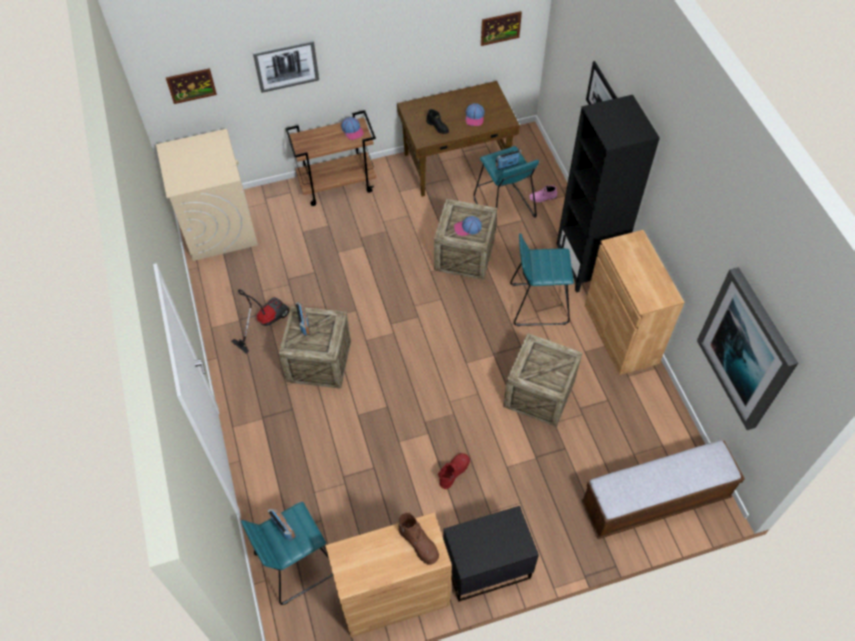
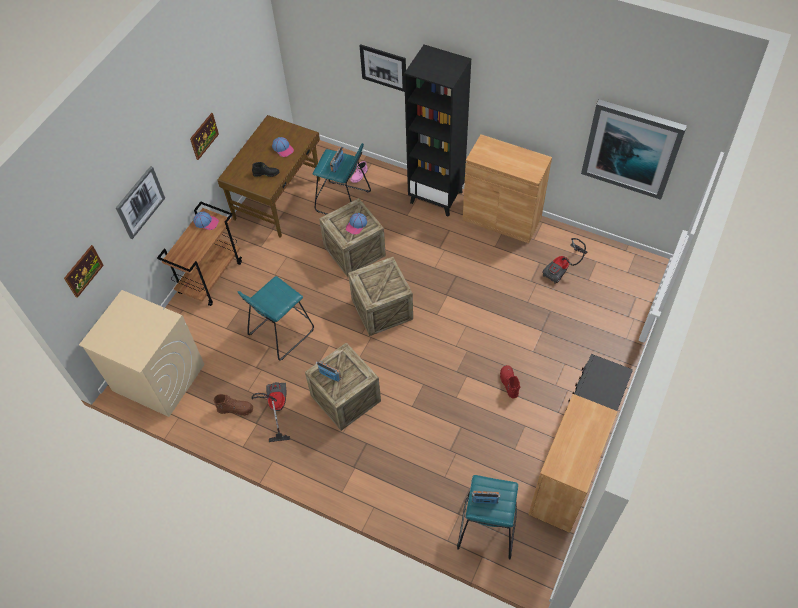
camera: 45 degrees left, 0 degrees up
(419, 543) = (587, 418): brown boot -> brown boot (235, 409)
(500, 28) = (255, 70): picture -> picture (204, 136)
(538, 303) = (435, 242): turquoise stool -> turquoise stool (281, 332)
(539, 393) = (499, 293): crate -> crate (382, 309)
(623, 424) = (563, 268): none -> vacuum cleaner
(654, 500) = (627, 294): bench -> none

